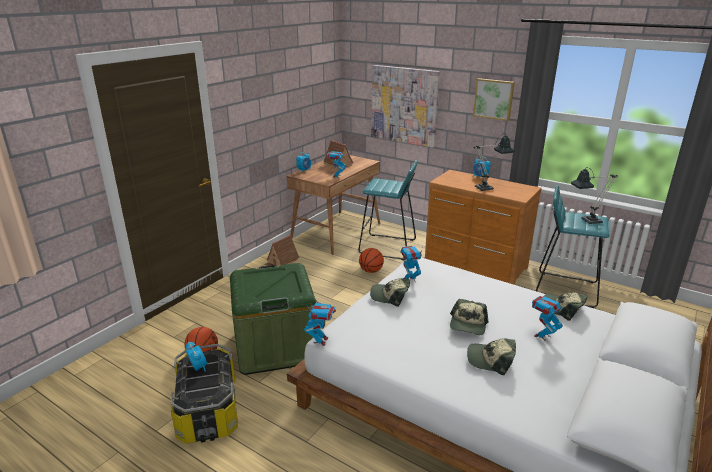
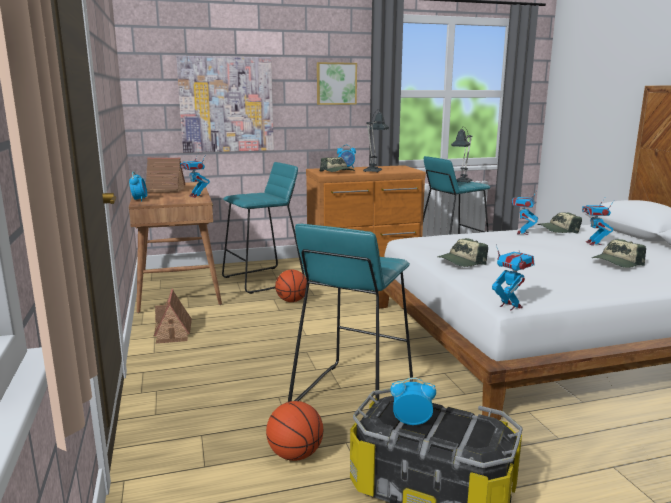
camera: 50 degrees left, 10 degrees down
(275, 346) = (352, 396): green storage box -> turquoise stool
(409, 280) = (441, 249): toy robot -> toy robot (522, 233)
(468, 325) = (553, 254): cap -> cap (338, 172)

